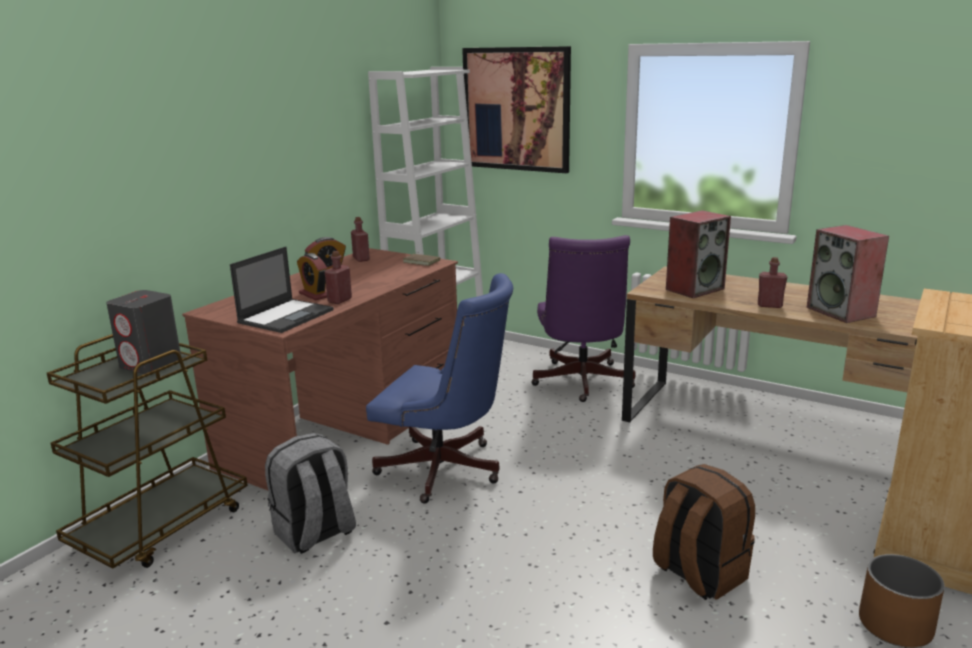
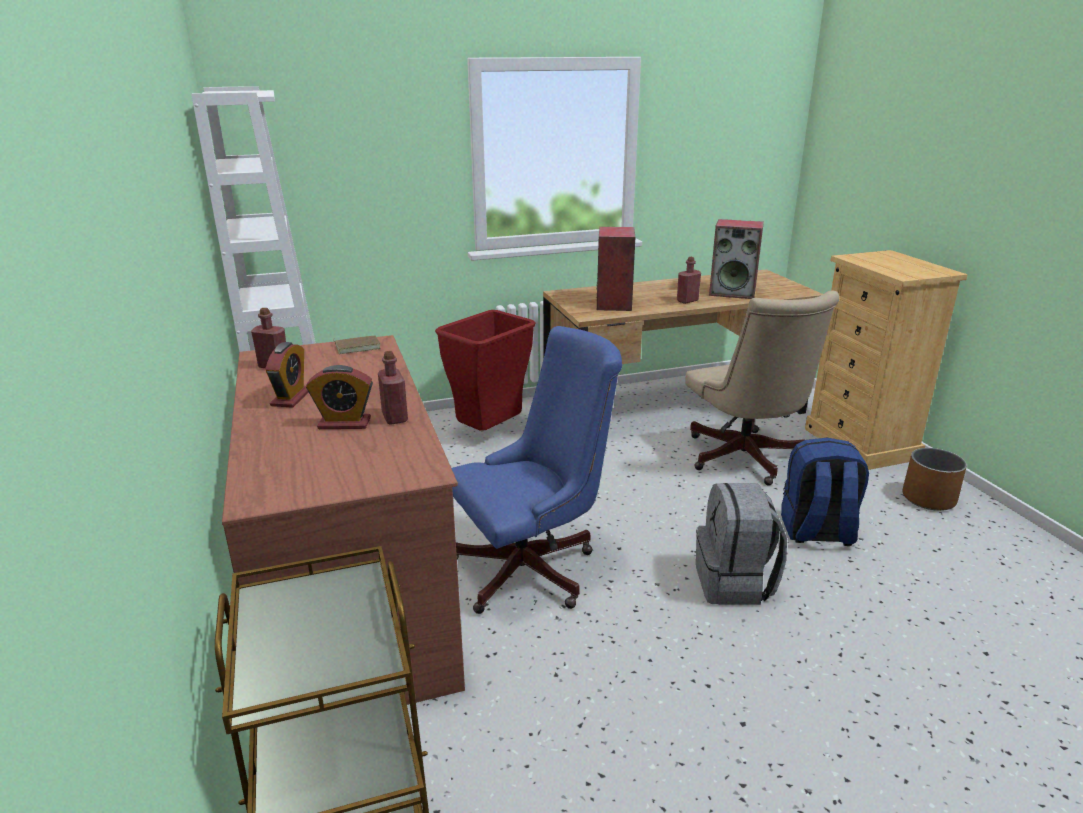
camera: 50 degrees left, 5 degrees up
(151, 364) = (324, 607): grey speaker -> none
(286, 316) = (387, 459): laptop -> none
(315, 533) = (537, 706): grey backpack -> grey backpack (734, 583)
(516, 109) = (329, 140): picture -> none
(581, 383) = (490, 434): purple office chair -> red trash can
(698, 574) = (817, 532): brown backpack -> blue backpack
(755, 494) = (745, 460): none -> beige office chair

